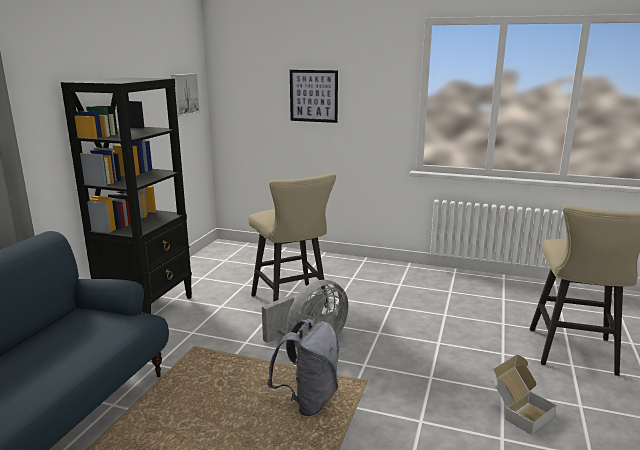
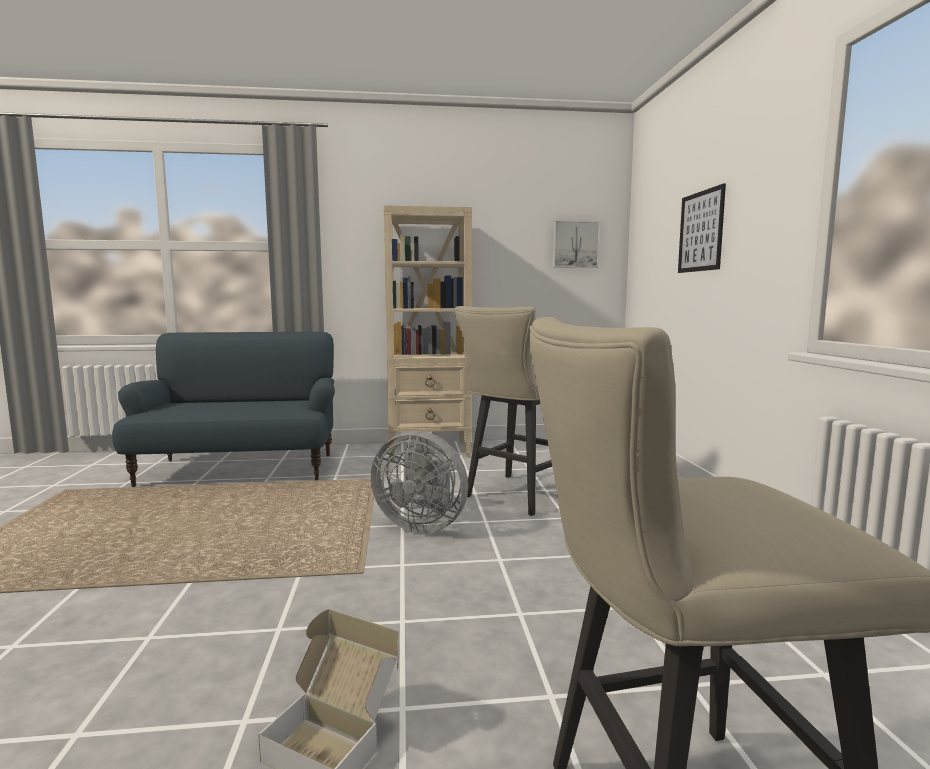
camera: 65 degrees right, 10 degrees down
(148, 308) = (430, 450): black bookcase -> beige bookcase
(308, 401) = (301, 547): grey backpack -> none

